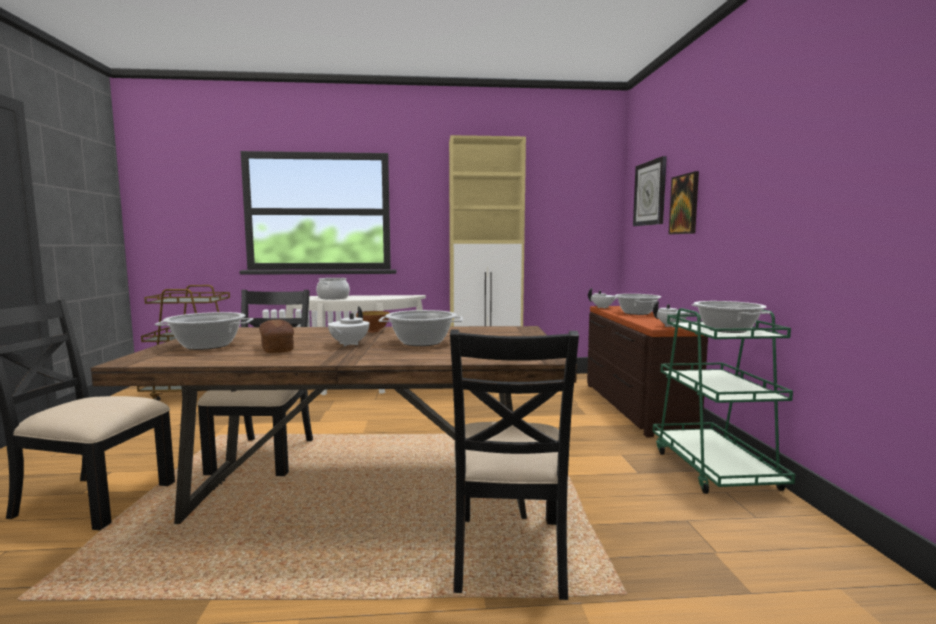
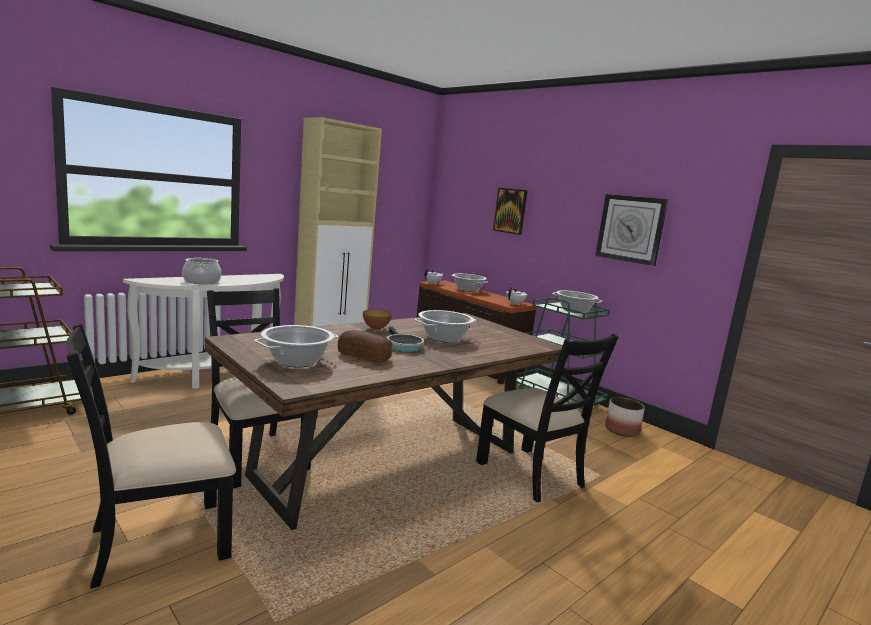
camera: 40 degrees left, 5 degrees up
(348, 344) = (402, 346): white teapot -> frying pan
(650, 193) = (469, 192): wall clock -> wall clock (631, 229)
(781, 539) = (622, 430): none -> planter

